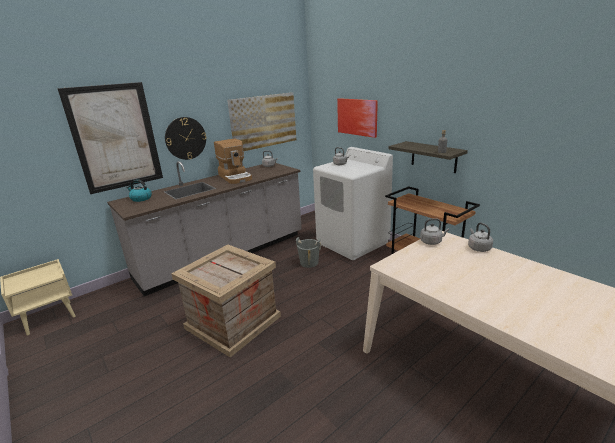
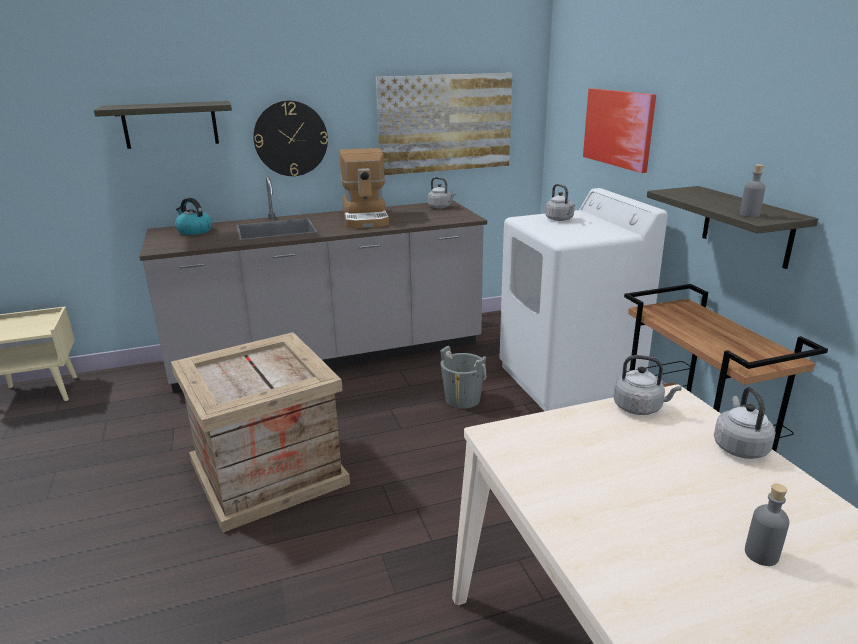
camera: 20 degrees right, 0 degrees up
(115, 138) = (170, 124): picture -> shelf
(514, 283) = (761, 554): none -> grey bottle

